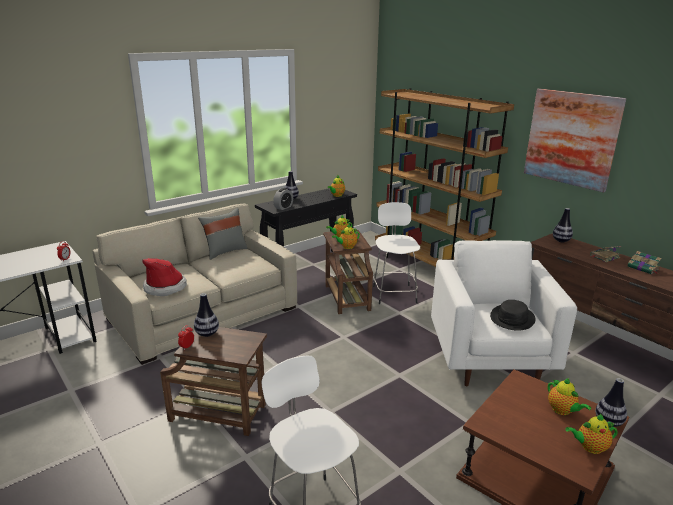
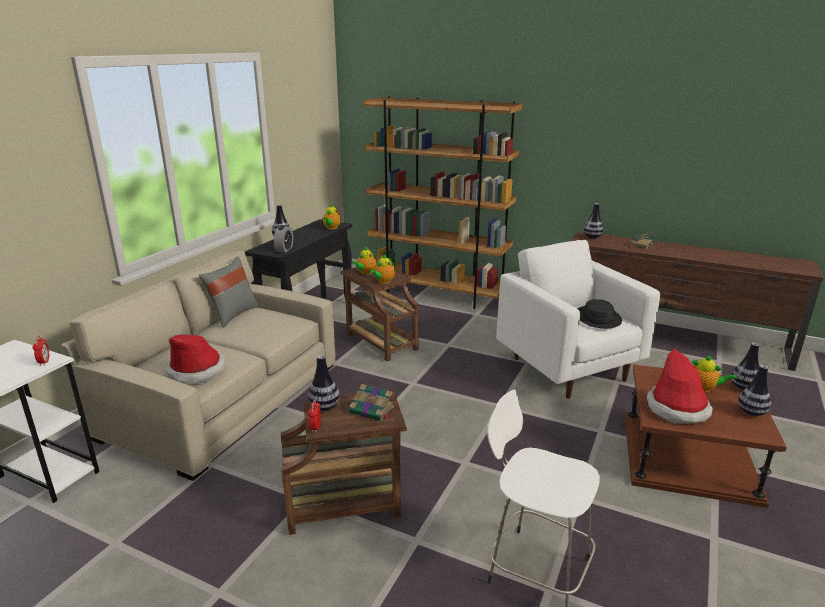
camera: 25 degrees left, 0 degrees up
(394, 293) = (426, 327): white stool -> none
(514, 420) = (677, 409): none -> hat
(571, 138) = (587, 133): picture -> none
(589, 447) = (751, 412): teapot -> vase
(643, 268) = (679, 249): book -> book (372, 410)

